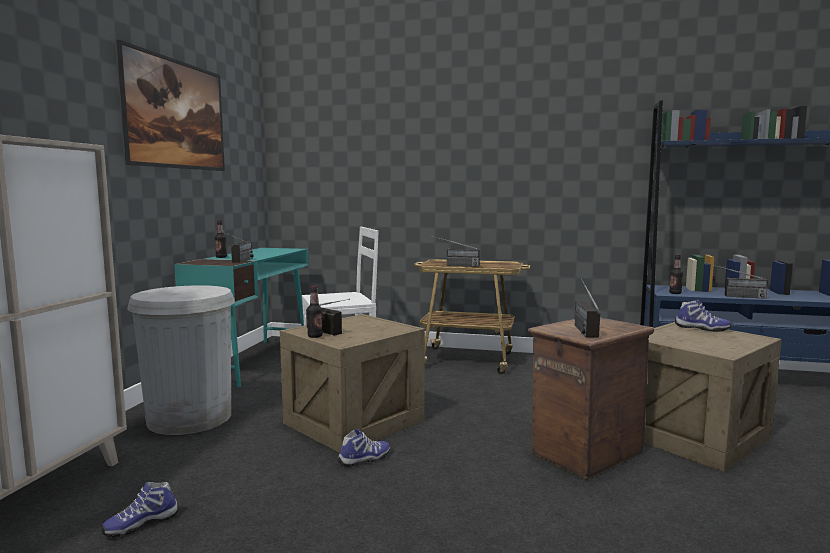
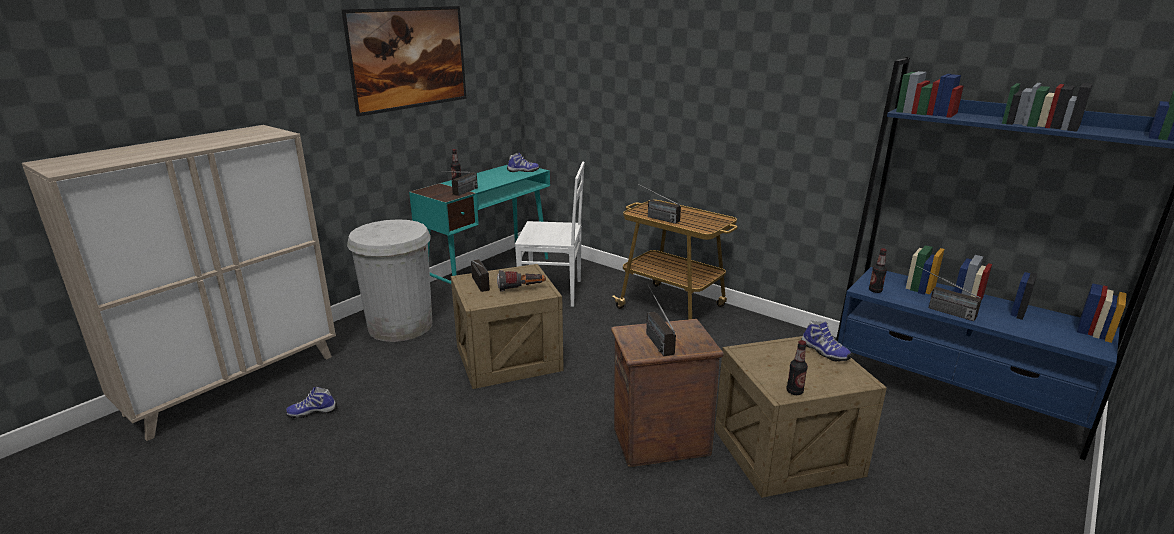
camera: 25 degrees right, 15 degrees up
(315, 336) = (466, 290): bottle -> bottle (794, 391)
(365, 459) = (483, 398): shoe -> shoe (523, 171)
(375, 329) = (521, 289): none -> flashlight
(581, 327) = (653, 337): radio -> radio turned 45 degrees counterclockwise

